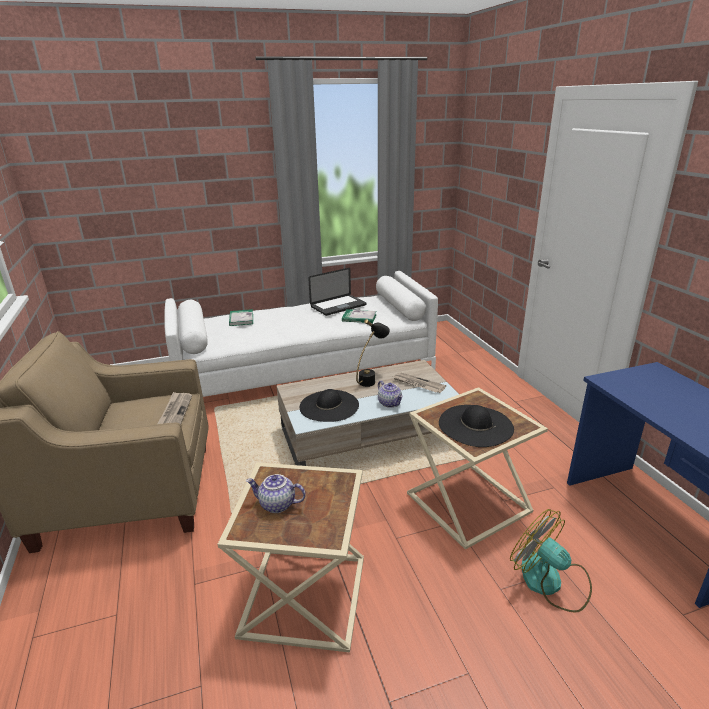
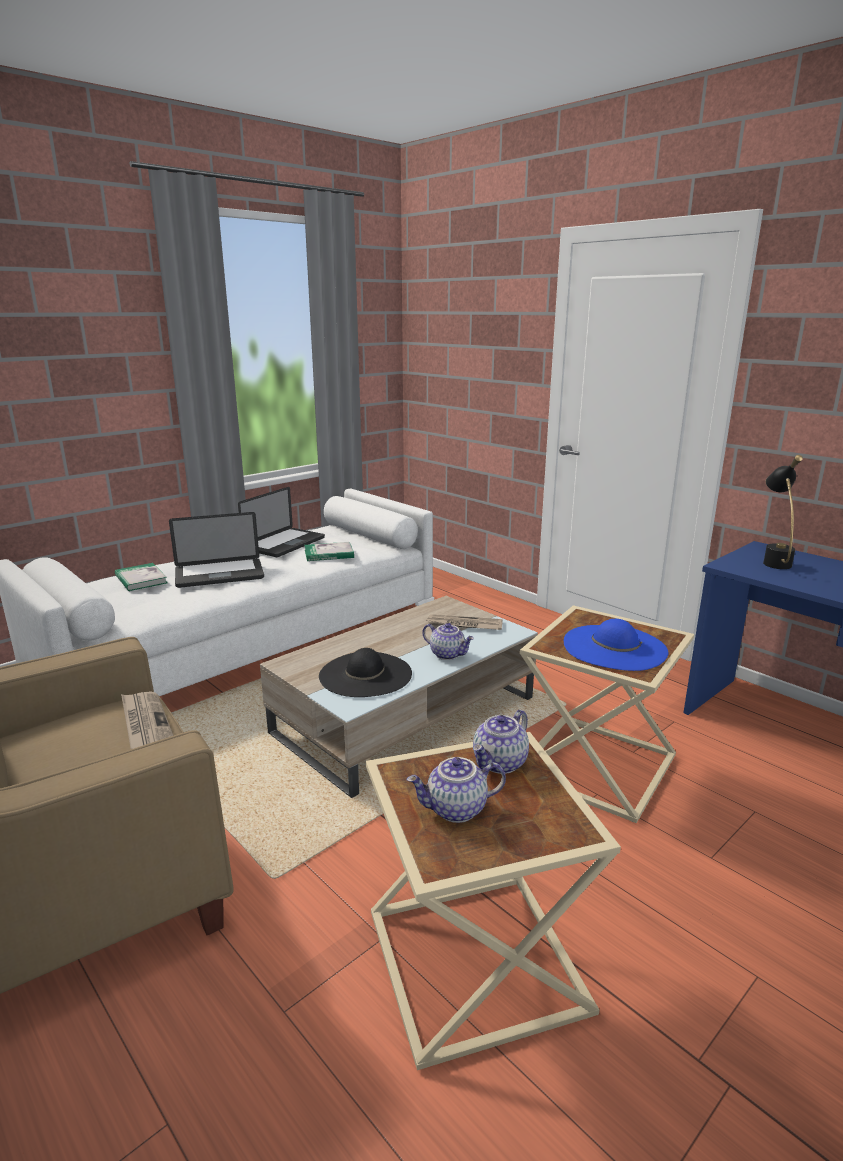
camera: 25 degrees left, 5 degrees down
(284, 323) = (219, 574): none -> laptop
(326, 485) = (500, 763): none -> teapot
(371, 379) = (396, 630): black table lamp -> black table lamp (773, 560)
(475, 425) = (614, 647): black hat -> blue hat
(550, 582) = (755, 830): fan -> none

